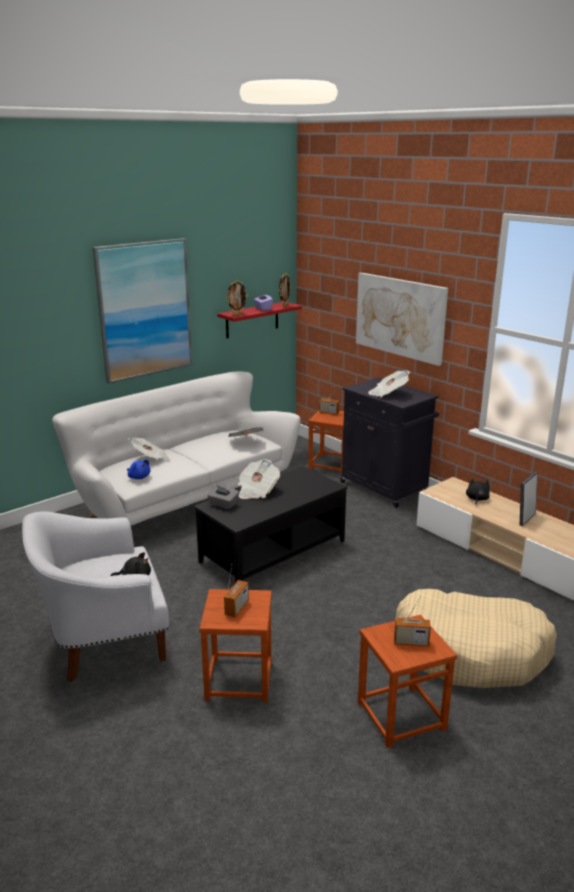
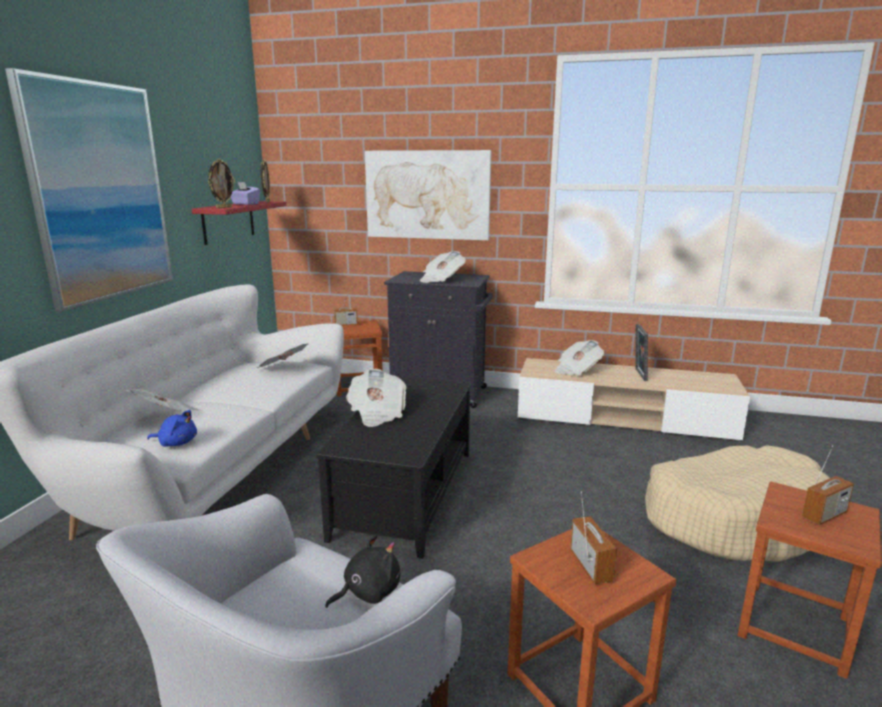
camera: 35 degrees left, 5 degrees down
(223, 504) = (356, 440): grey tissue box -> none
(476, 499) = (576, 370): black plush toy -> newspaper

